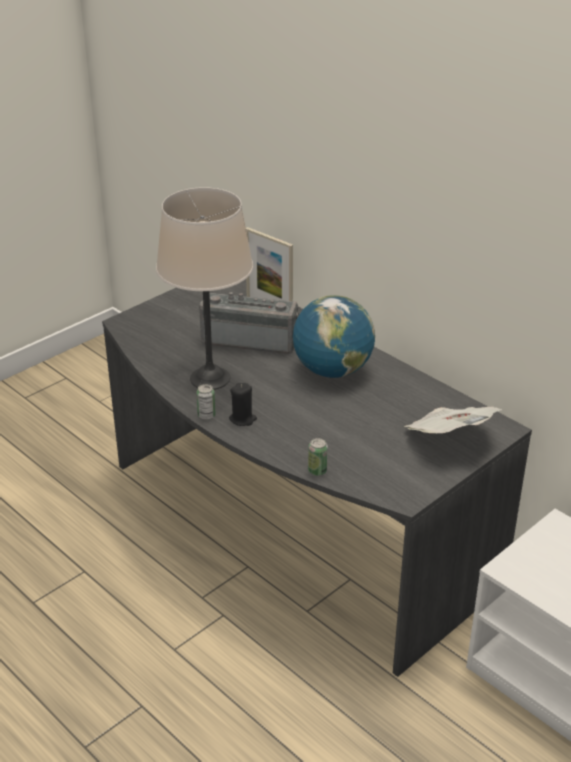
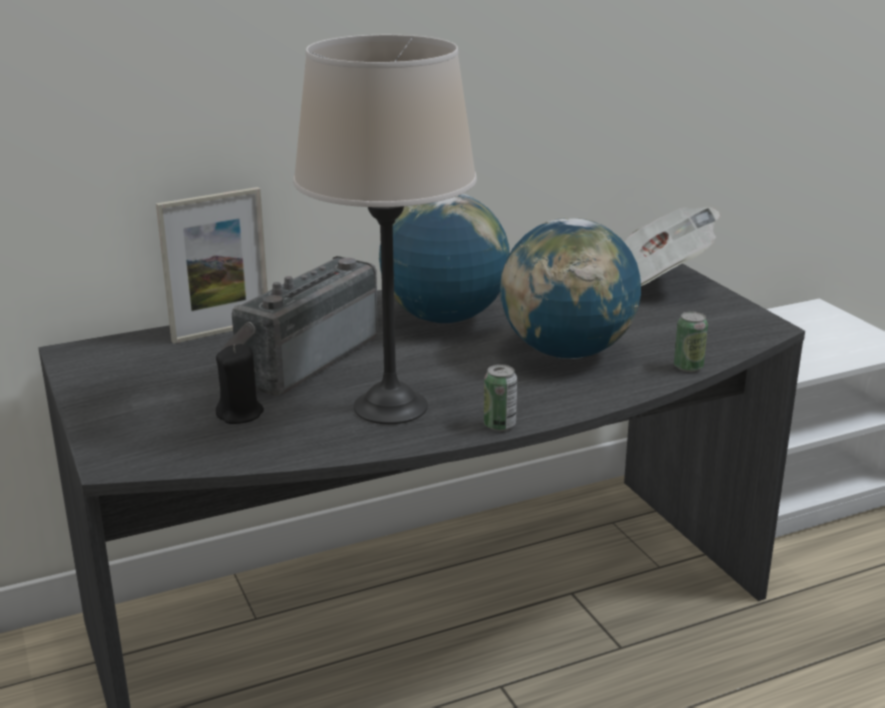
camera: 70 degrees left, 10 degrees down
(242, 419) = (528, 398): black candle -> black candle (240, 414)
(311, 422) = (567, 352): none -> globe

